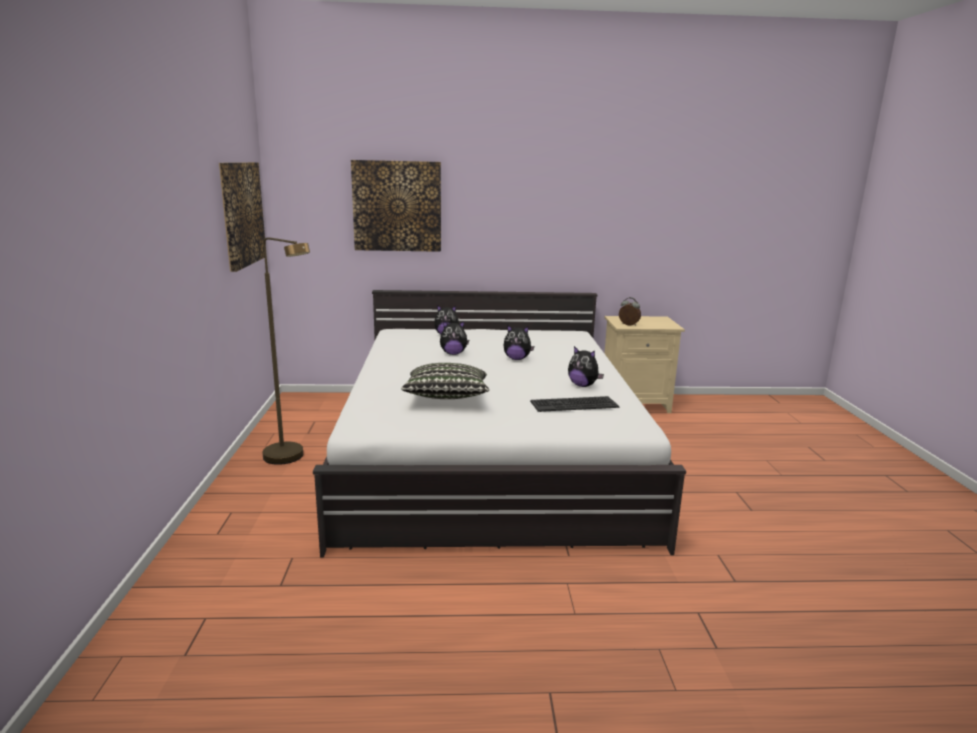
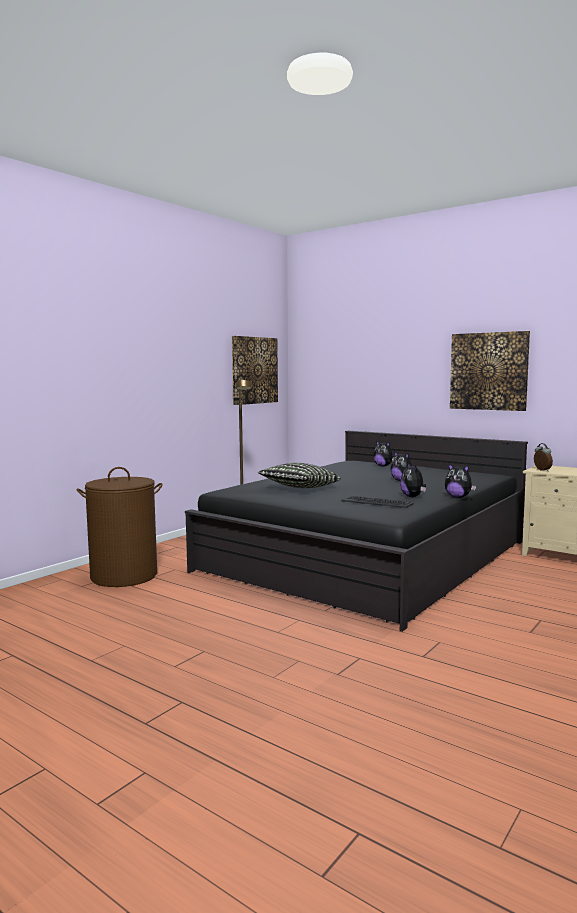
camera: 40 degrees right, 10 degrees down
(230, 602) = (124, 576): none -> brown laundry basket
(397, 206) = (368, 366): picture -> picture (488, 371)
(453, 353) = (362, 474): plush toy -> plush toy (458, 497)
(489, 454) = (368, 556): white bed -> black bed

